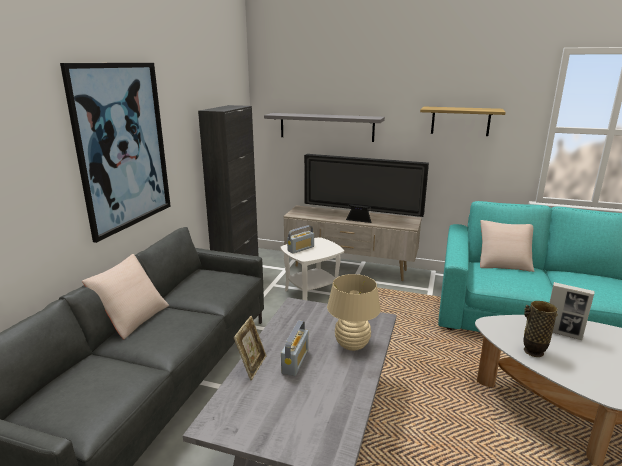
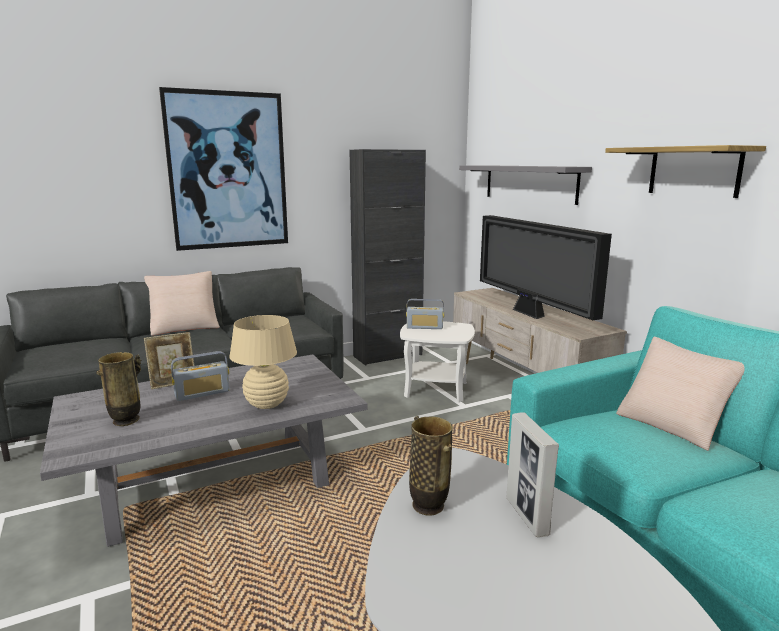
camera: 45 degrees right, 5 degrees down
(301, 411) = (126, 421): none -> vase

